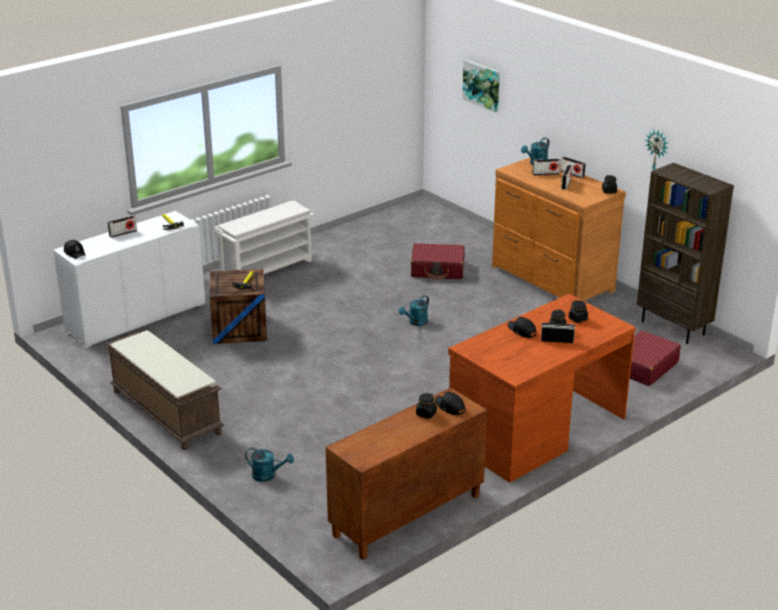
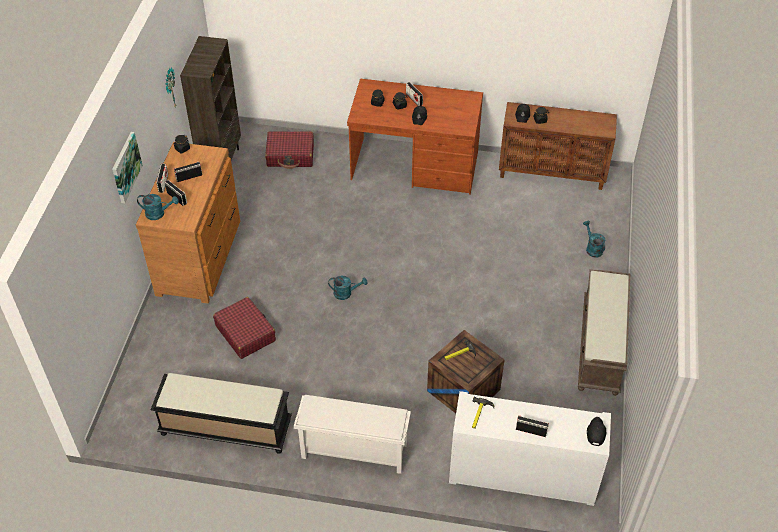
camera: 130 degrees left, 20 degrees up
(362, 235) = (224, 428): none -> black bench
(482, 85) = (86, 257): picture -> picture (125, 167)

